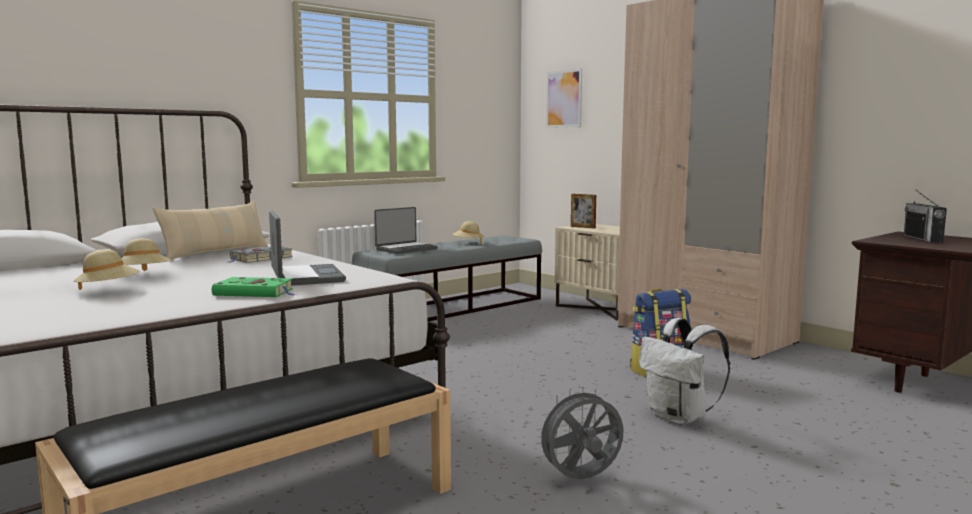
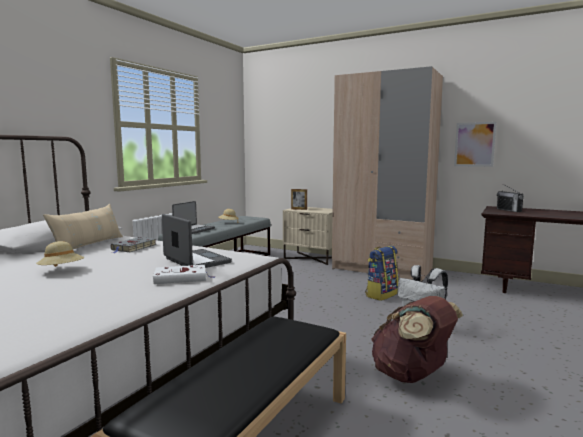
camera: 20 degrees left, 0 degrees up
(108, 290) = (54, 288): beige hat -> none
(256, 292) = (182, 278): green book -> white book
(564, 99) = (276, 130): picture -> picture (474, 144)
(581, 480) = (411, 376): grey fan -> brown backpack

